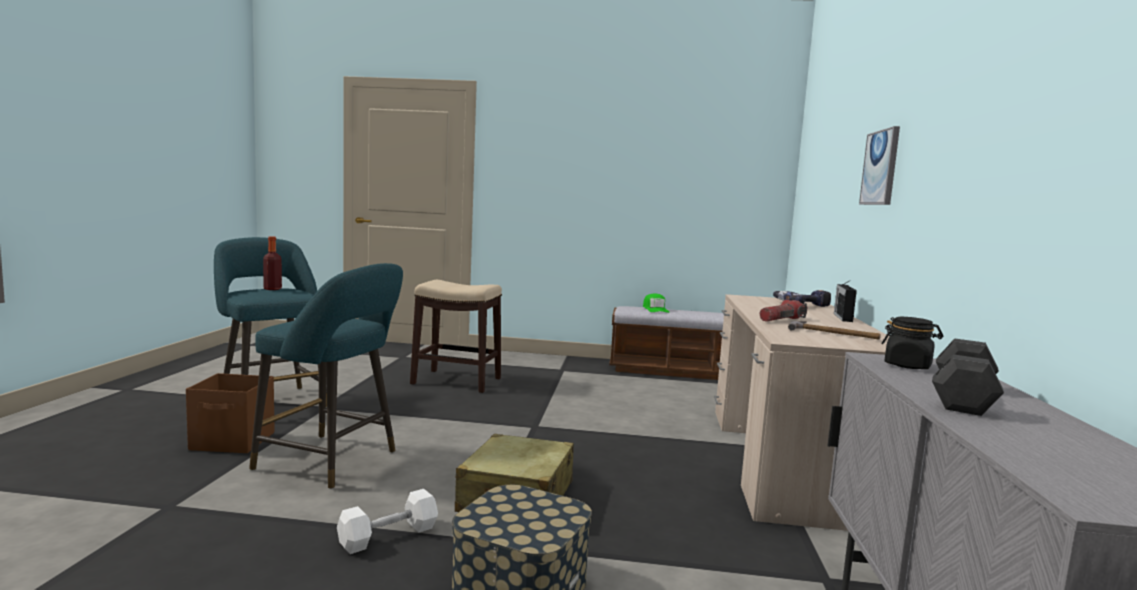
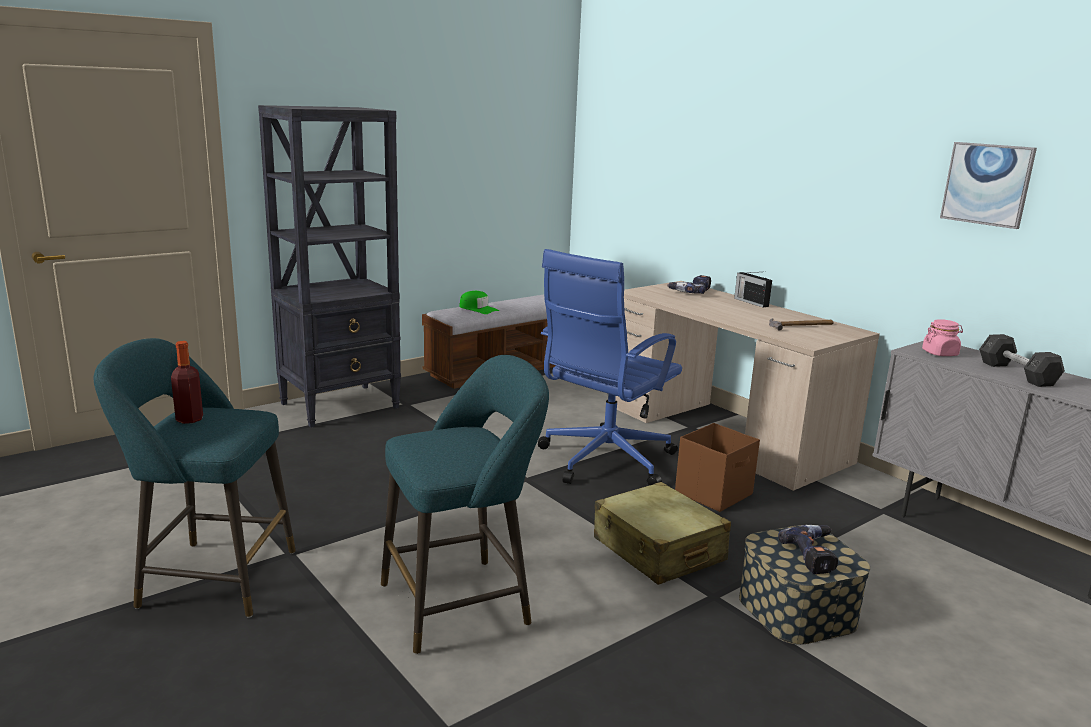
camera: 45 degrees left, 10 degrees up
(233, 441) = (309, 641): brown storage box -> brown storage box (714, 493)
(388, 536) = (660, 631): white dumbbell -> none
(457, 381) = (343, 458): stool -> none
(521, 360) = (341, 405): none -> black bookcase
(524, 520) = (815, 556): none -> power drill
(619, 438) = (603, 461): none -> blue office chair
(782, 320) = (741, 318): flashlight -> none
(881, 168) = (778, 171): picture -> picture (987, 184)
(908, 365) = (940, 353): black jar -> pink jar

